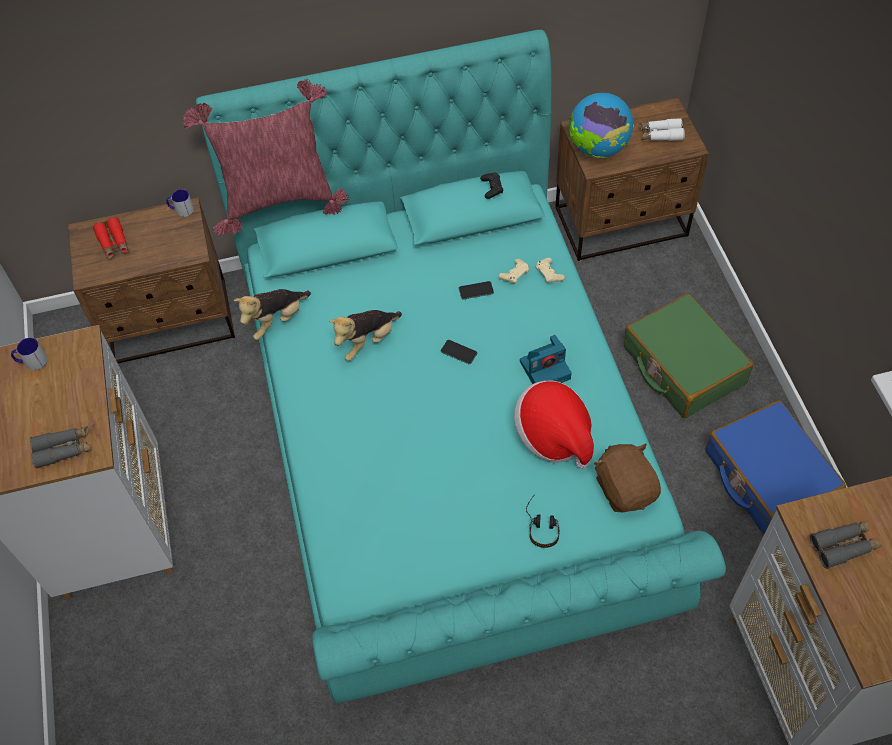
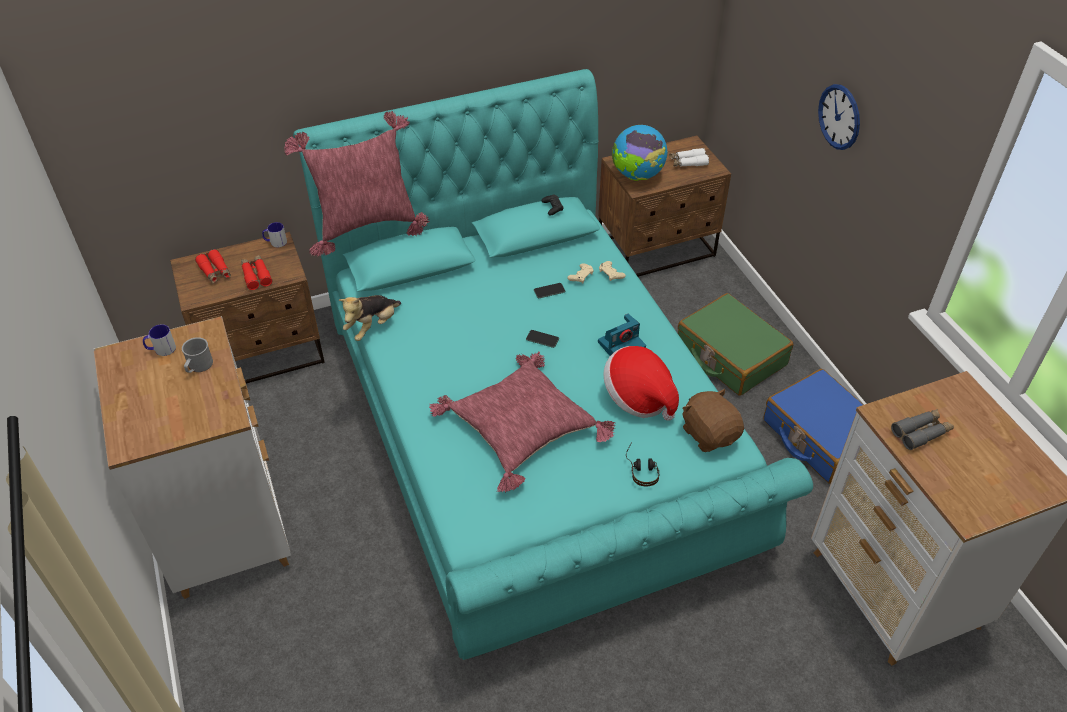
camera: 10 degrees left, 10 degrees down
(64, 449) = (201, 417): grey binoculars -> none
(68, 387) = (198, 366): none -> grey mug
(156, 251) = (256, 275): none -> red binoculars
(367, 341) = (458, 337): plush toy -> none
(420, 457) = (521, 424): none -> red pillow
(825, 129) = (839, 117): none -> wall clock

